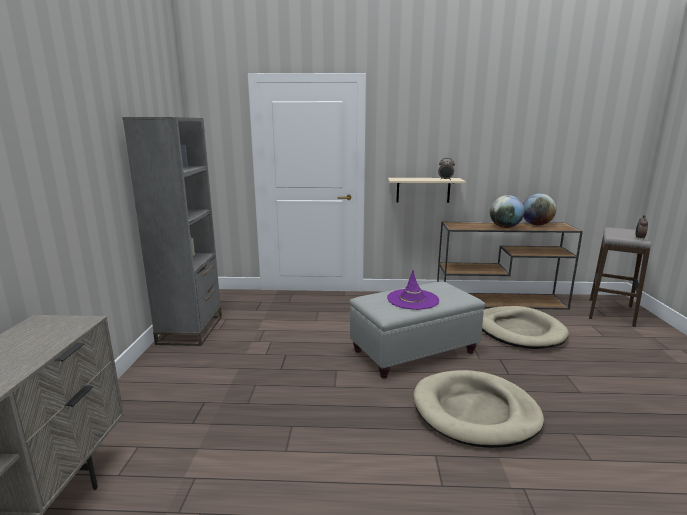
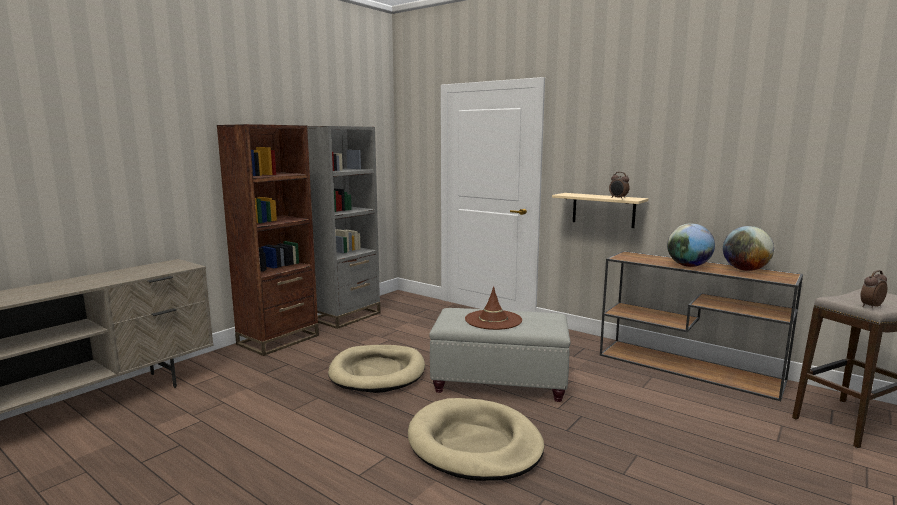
camera: 35 degrees right, 5 degrees down
(151, 378) = (278, 340): none -> brown bookcase
(412, 299) = (493, 320): purple hat -> brown hat
(519, 331) = (656, 400): beige dog bed -> beige dog bed (378, 372)

